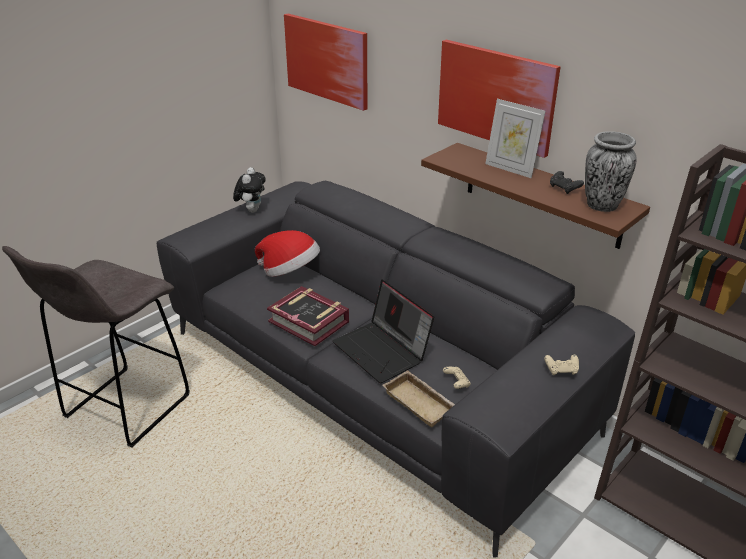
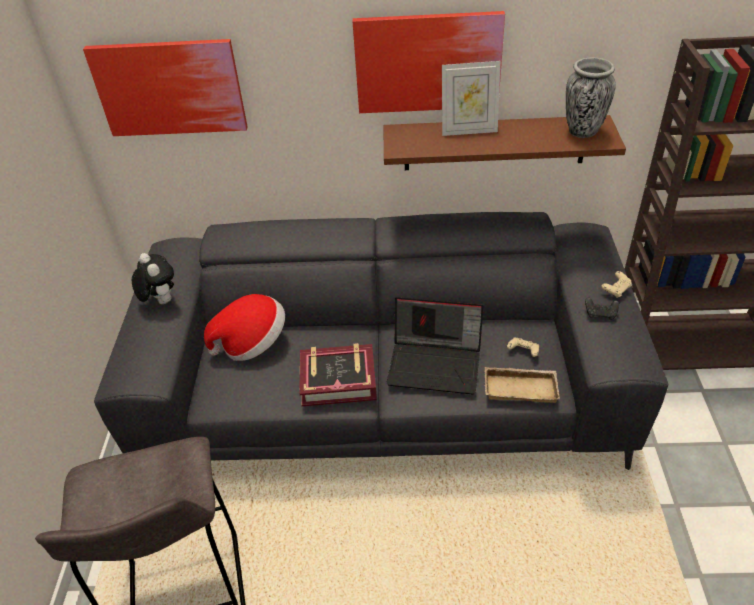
camera: 40 degrees left, 10 degrees up
(564, 188) = (535, 129): black game controller -> black game controller (600, 314)

